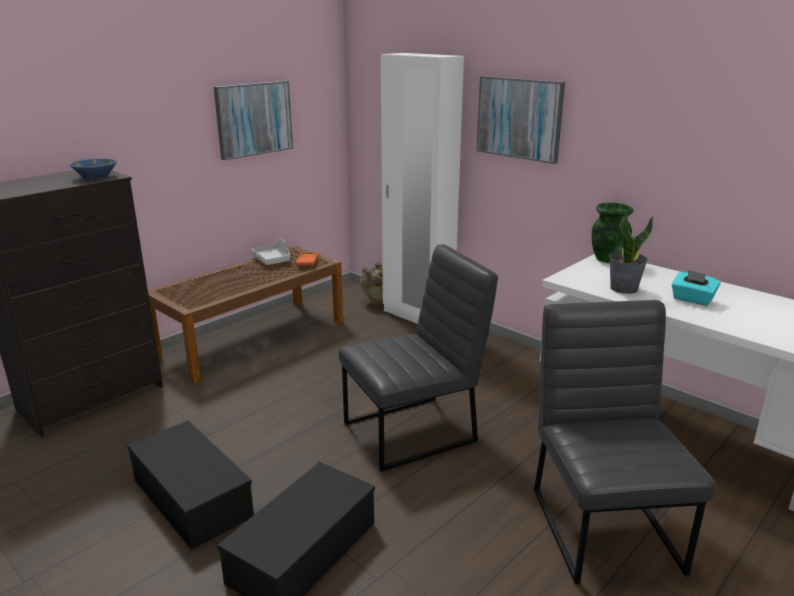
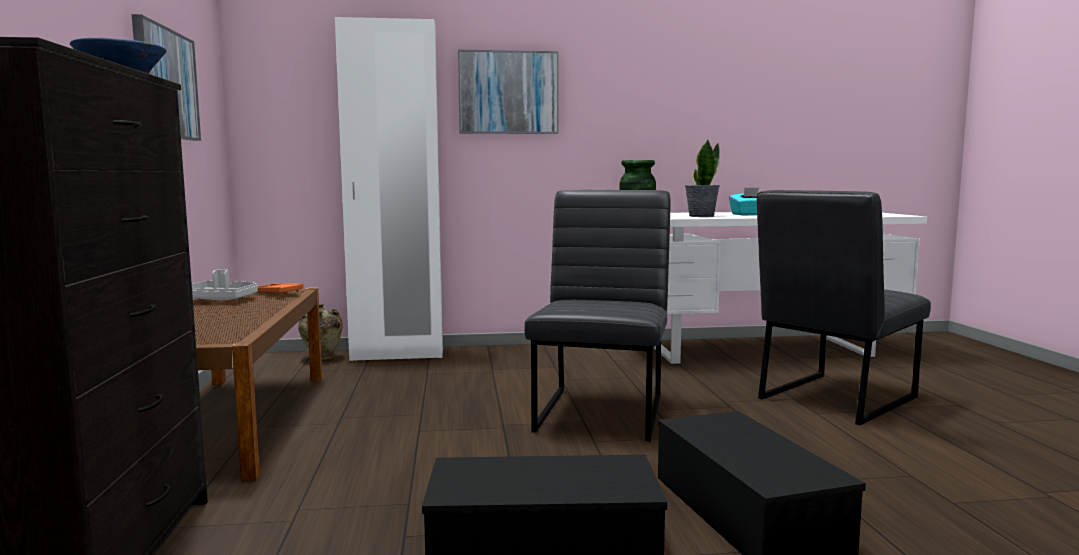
camera: 50 degrees left, 15 degrees down
(604, 525) = (834, 398): grey chair -> grey chair turned 75 degrees counterclockwise

